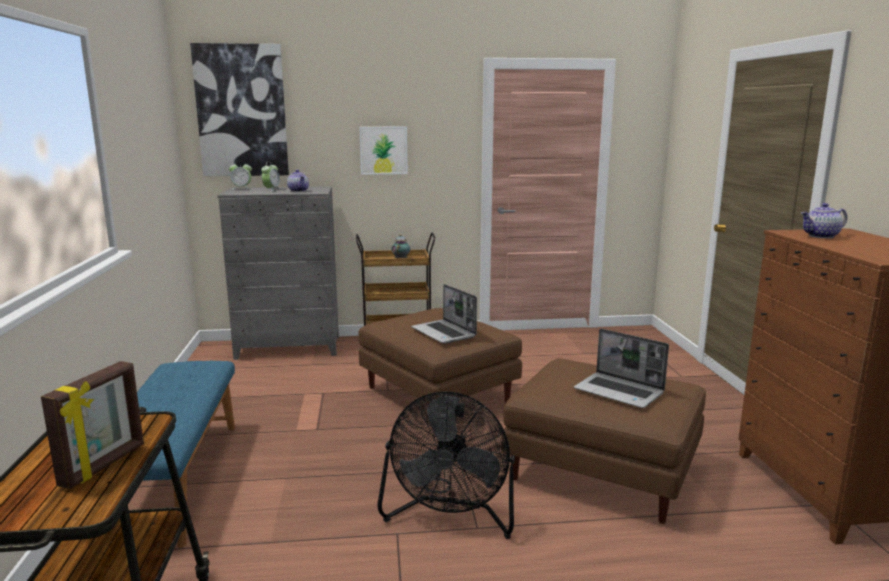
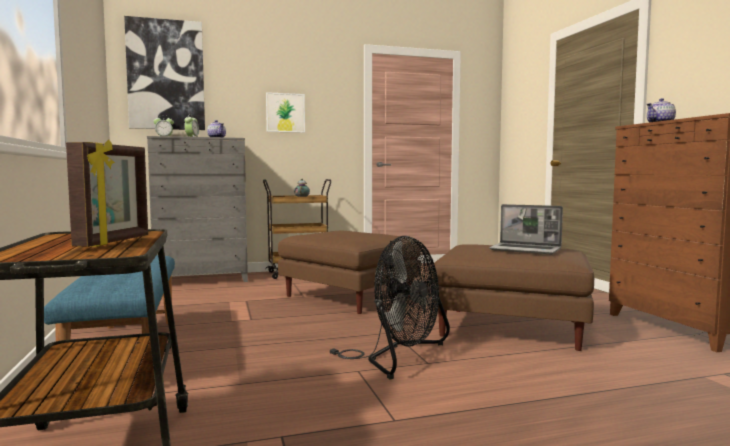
camera: 10 degrees left, 10 degrees down
(444, 333) = (358, 235): laptop -> none
(446, 513) = (395, 357): black fan -> black fan turned 60 degrees counterclockwise

